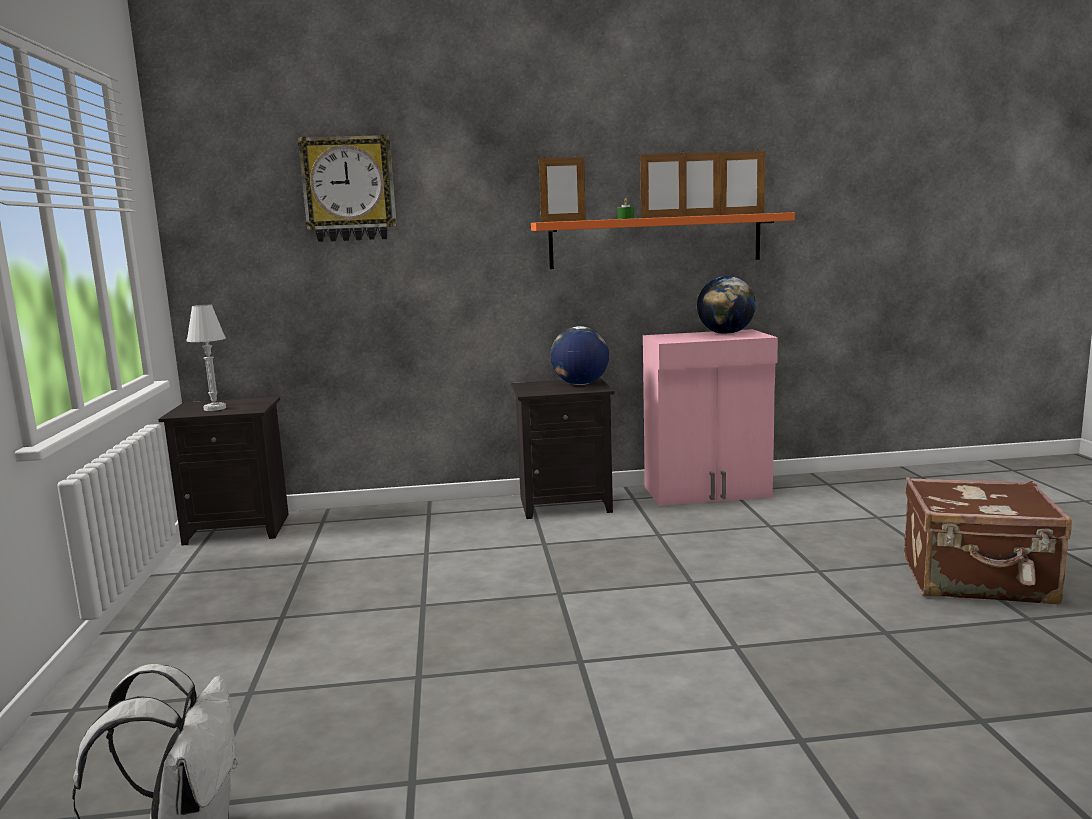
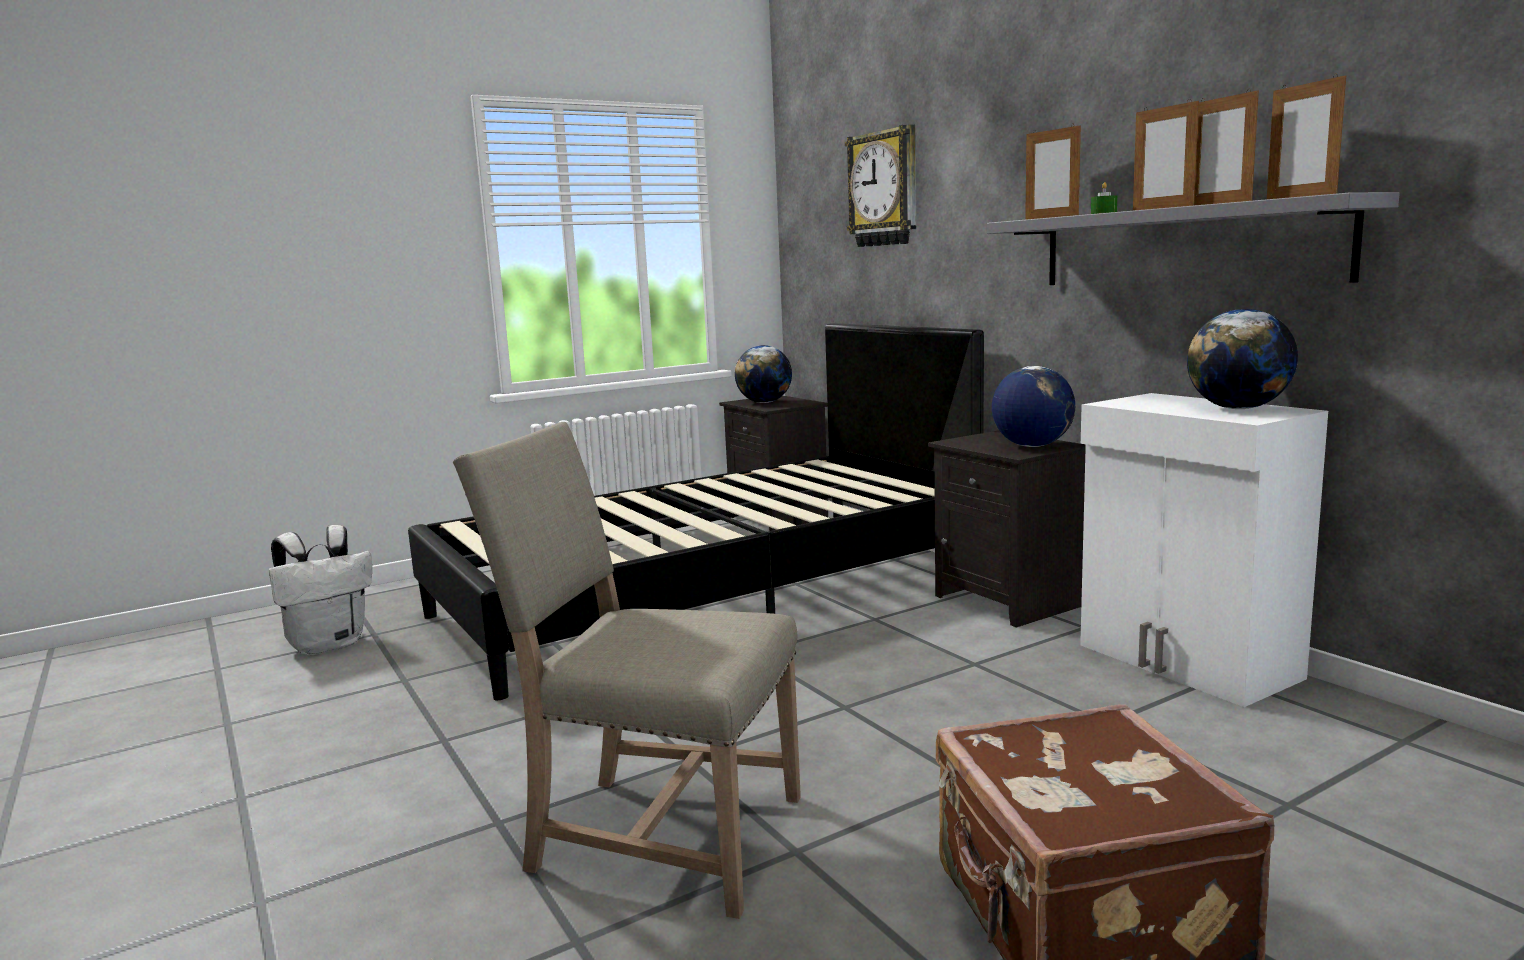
camera: 65 degrees right, 0 degrees up
(215, 408) = (764, 402): white table lamp -> globe
(394, 588) = (709, 593): none -> black bed
(655, 241) = (1183, 246): orange shelf -> grey shelf
(708, 492) = (1186, 662): pink cabinet -> white cabinet
(849, 674) = (657, 835): none -> beige chair

